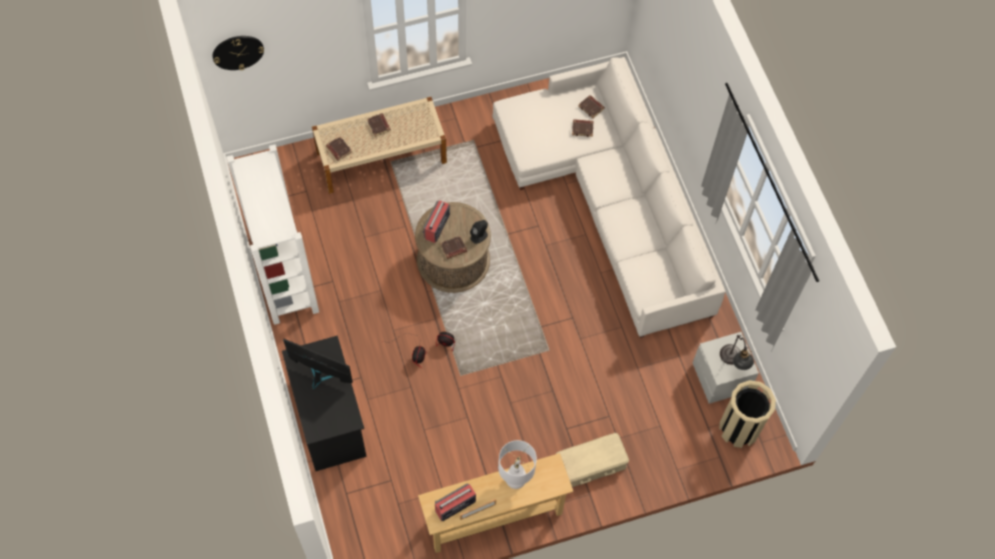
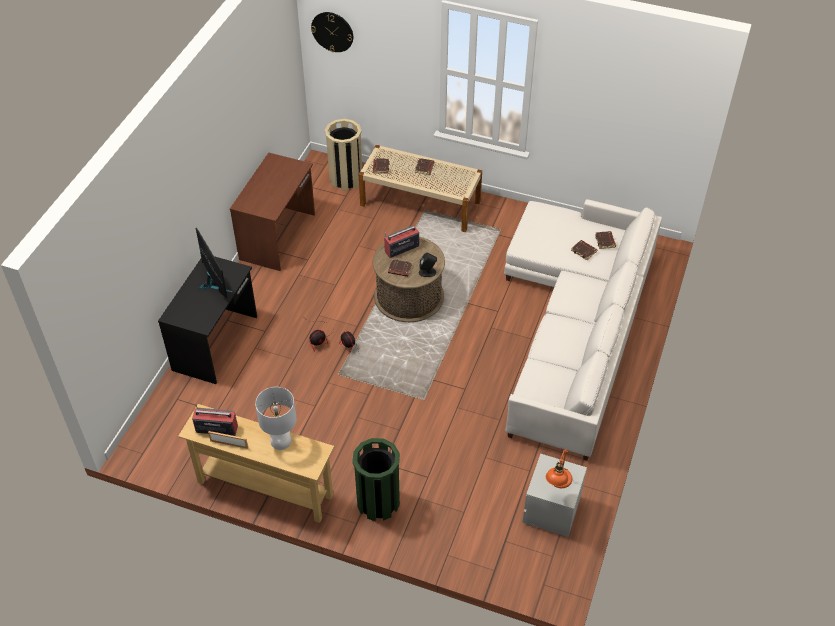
camera: 40 degrees right, 15 degrees down
(284, 274) = (278, 236): white bookcase -> brown desk
(590, 464) = (378, 502): beige storage box -> green trash can
(734, 363) = (557, 486): grey table lamp -> orange table lamp
(739, 428) = (532, 560): beige trash can -> beige trash can (346, 179)

